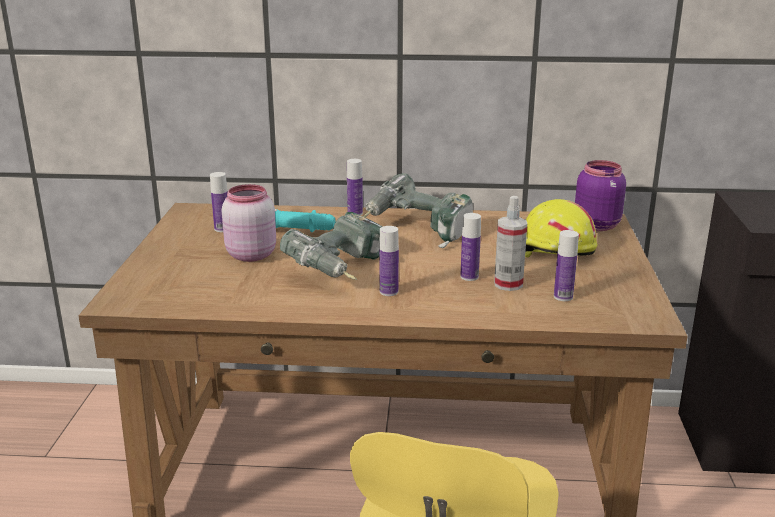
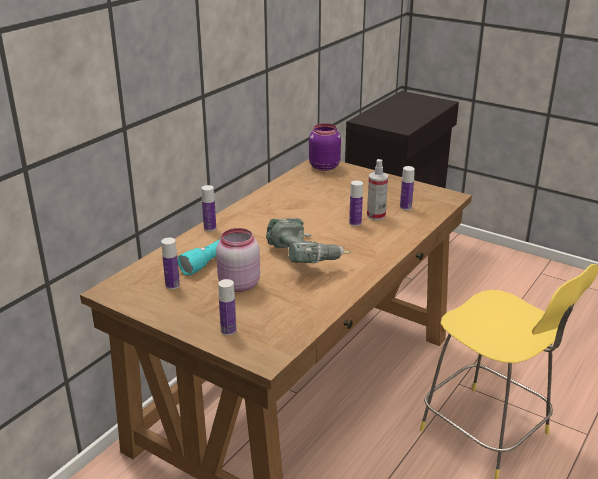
camera: 60 degrees left, 5 degrees up
(389, 292) = (351, 252): bottle -> bottle (228, 330)
(416, 230) = (267, 217): power drill -> none
(551, 249) = (342, 189): yellow hard hat -> none

